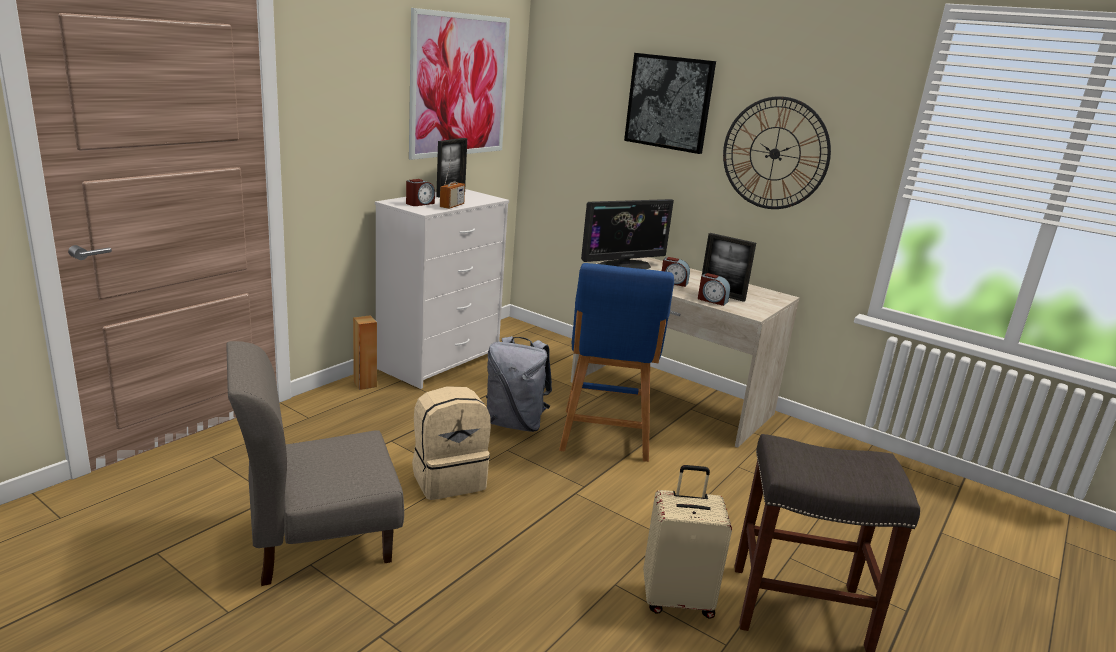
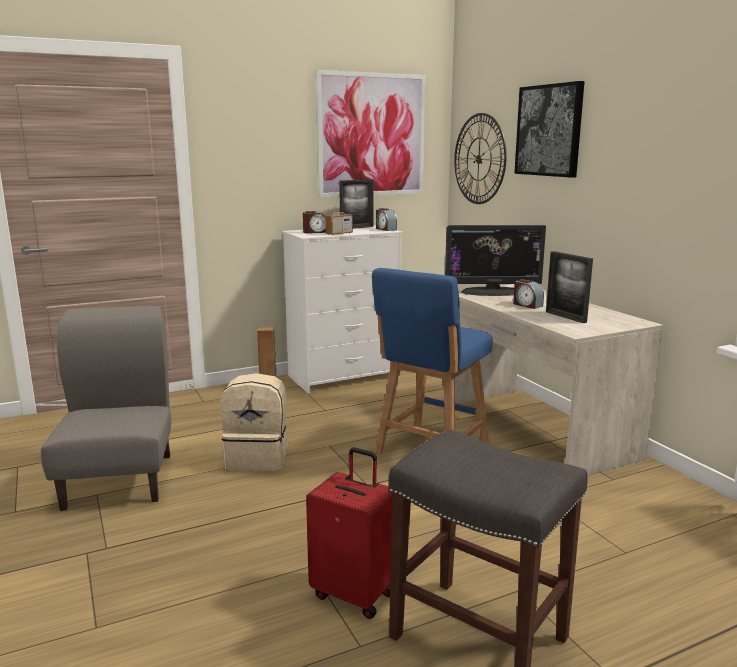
camera: 30 degrees right, 5 degrees down
(319, 539) = (120, 480): grey chair -> grey chair turned 75 degrees clockwise
(515, 423) = (358, 428): grey backpack -> none
(677, 599) = (354, 593): beige suitcase -> red suitcase
(712, 300) = (546, 320): alarm clock -> alarm clock (385, 229)
(774, 153) = (637, 167): wall clock -> wall clock (479, 159)

